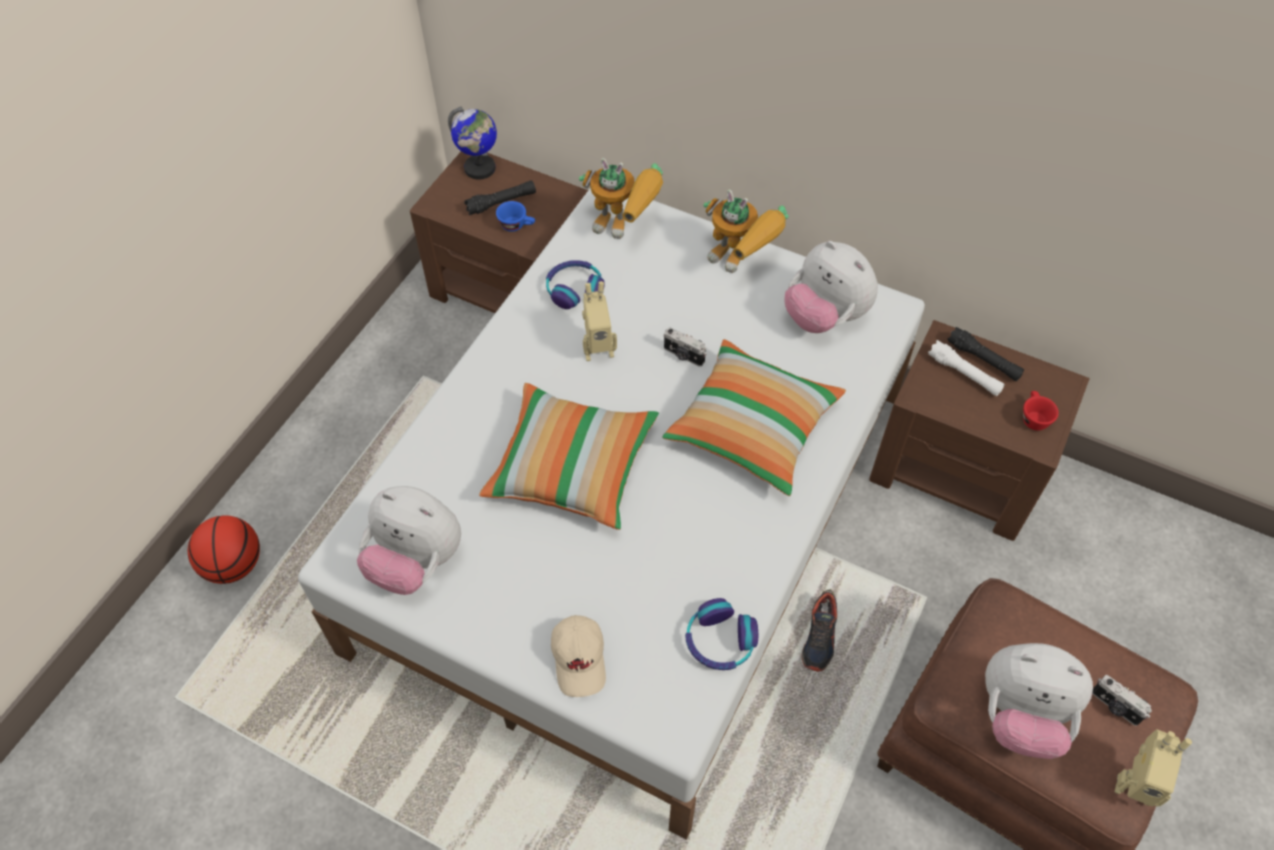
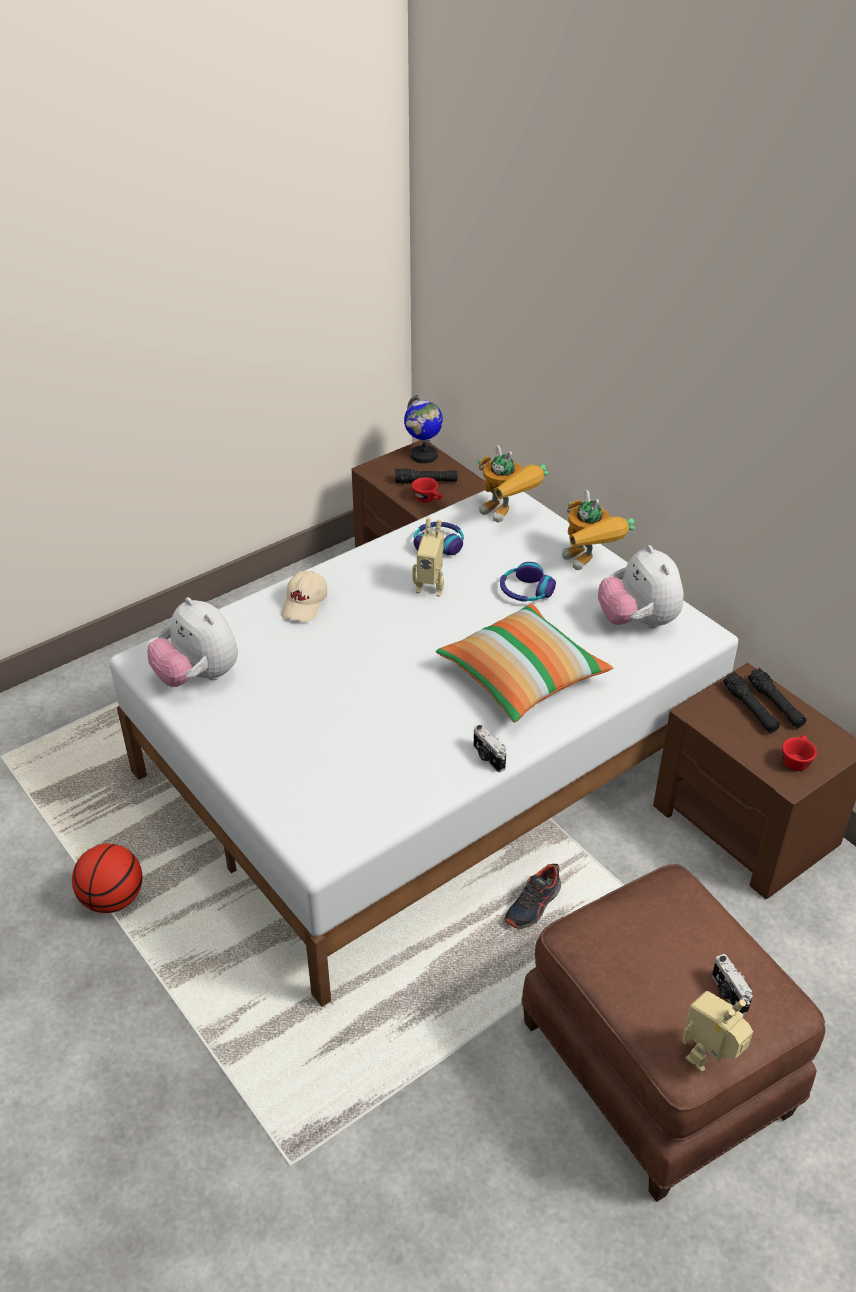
camera: 25 degrees right, 15 degrees down
(234, 564) = (97, 687): basketball -> basketball (113, 899)
(517, 225) = (428, 499): blue cup -> red cup
(572, 467) = (357, 656): pillow -> none
(580, 659) = (277, 779): beige cap -> beige cap (305, 604)
(683, 355) = (497, 612): camera -> camera (487, 758)
(720, 641) = (396, 807): headphones -> headphones (525, 591)
(964, 374) = (750, 709): white flashlight -> black flashlight
(1021, 715) = (633, 966): plush toy -> none
(1134, 783) = (710, 1059): toy robot -> toy robot turned 90 degrees clockwise

